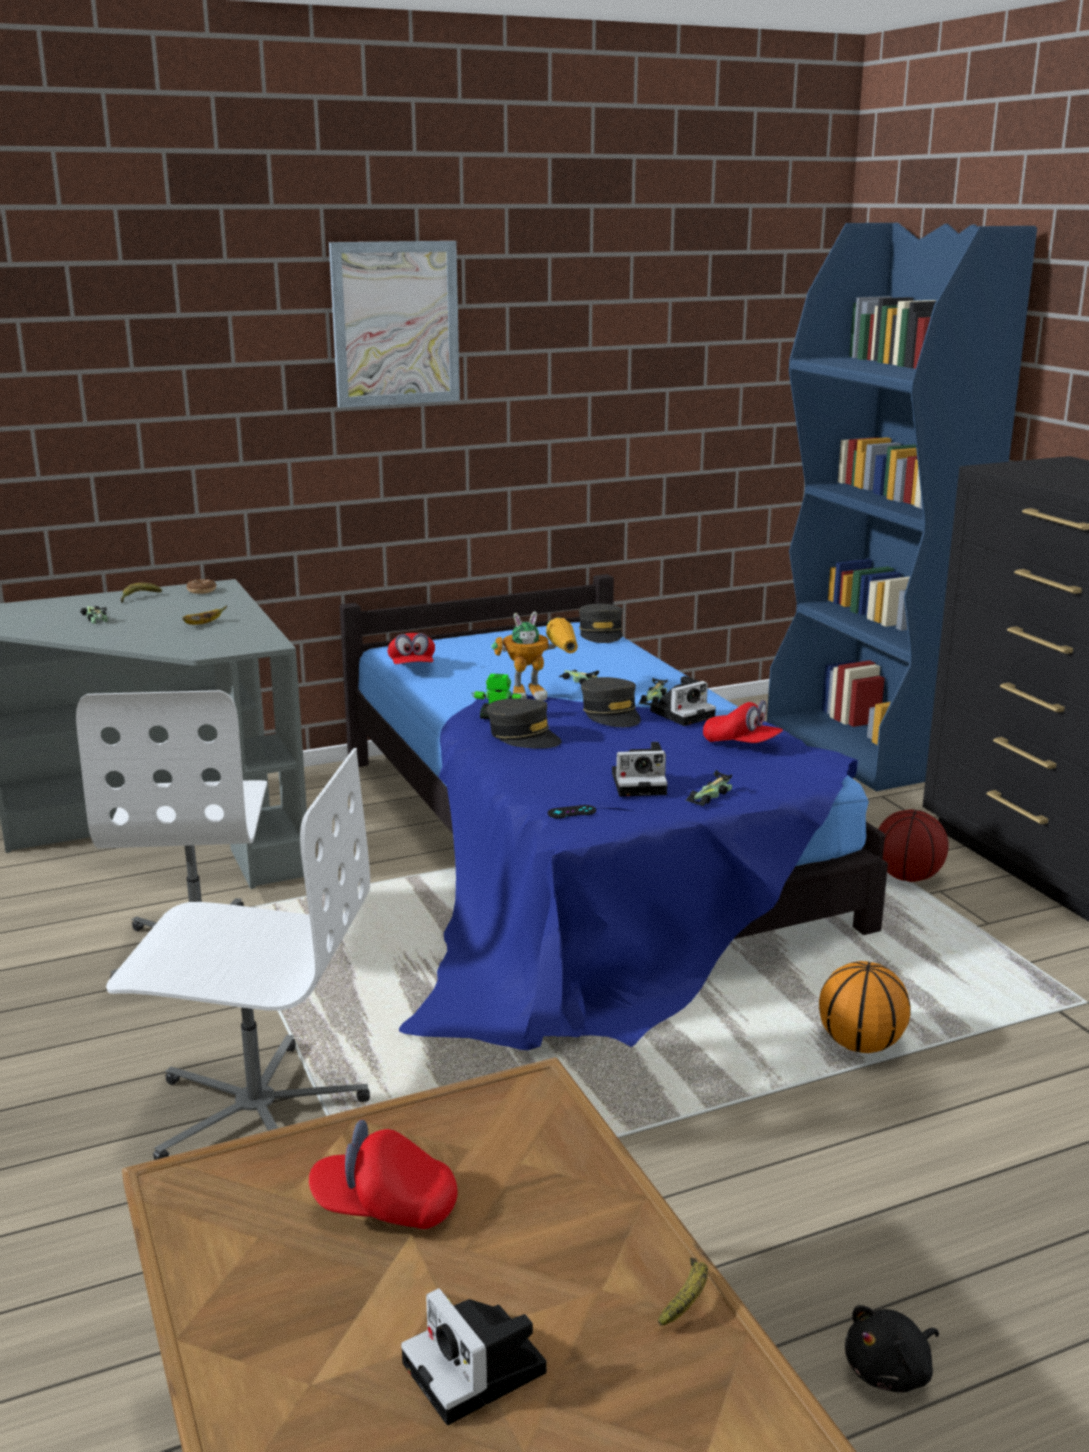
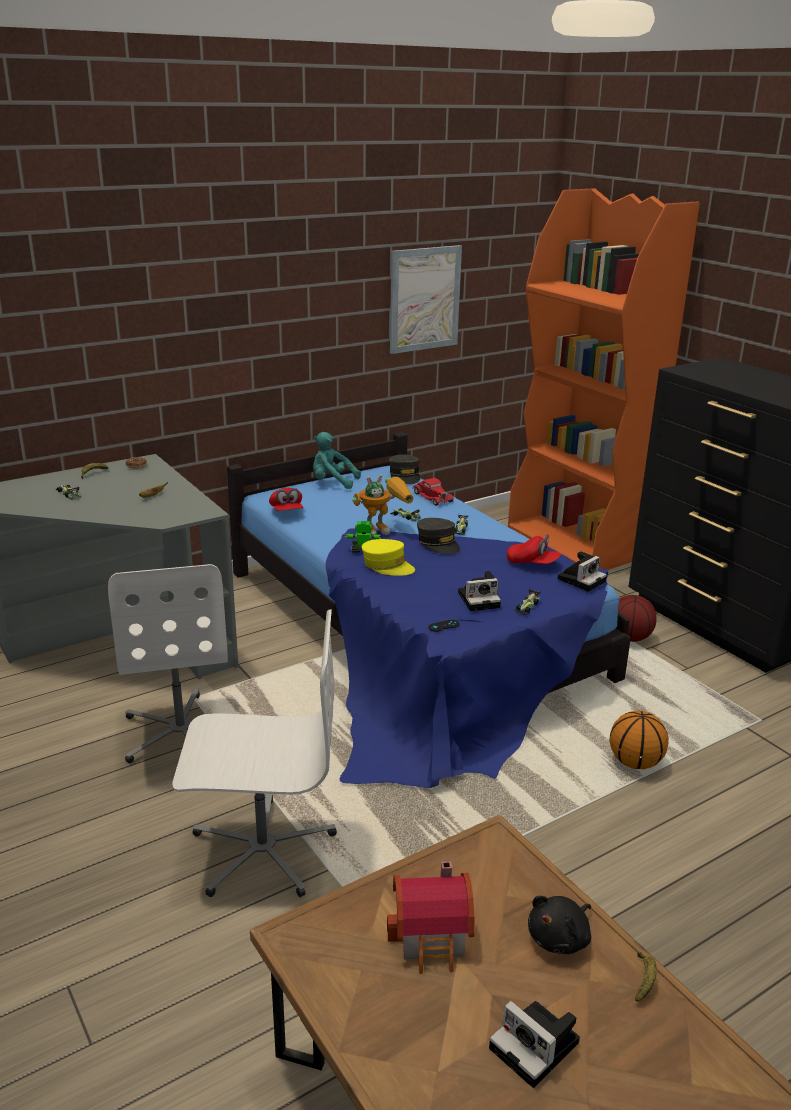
camera: 10 degrees left, 5 degrees up
(384, 1207) = (434, 938): red cap -> toy house
(395, 324) = (262, 266): picture -> picture (424, 299)
(493, 637) = (332, 482): none -> turquoise plush toy
(523, 736) = (387, 566): grey cap -> yellow cap
(629, 659) = (432, 497): none -> red toy car
(683, 713) = (485, 540): camera -> camera (581, 579)
(866, 749) = (576, 542): blue bookcase -> orange bookcase
(891, 1371) = (716, 986): black plush toy -> black plush toy (560, 938)

